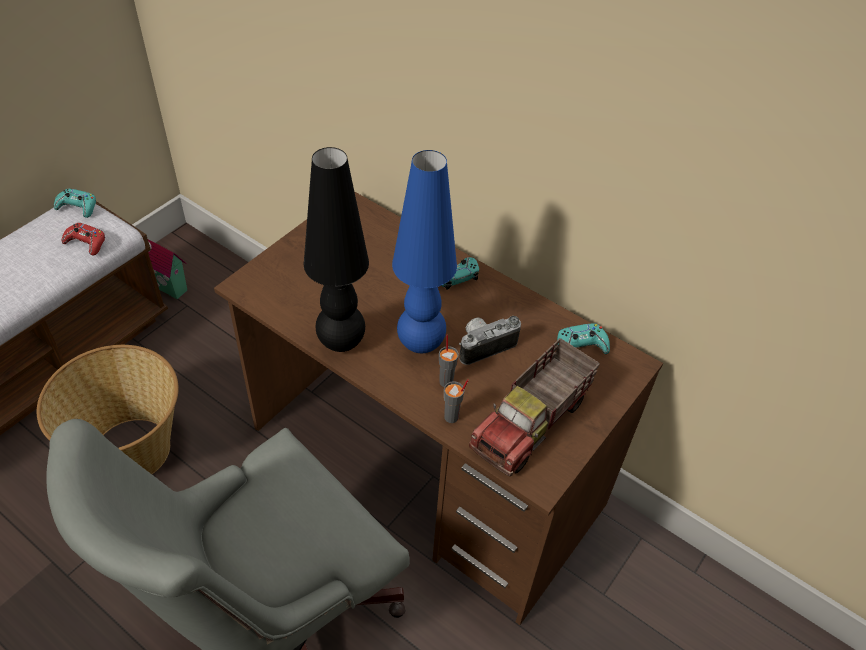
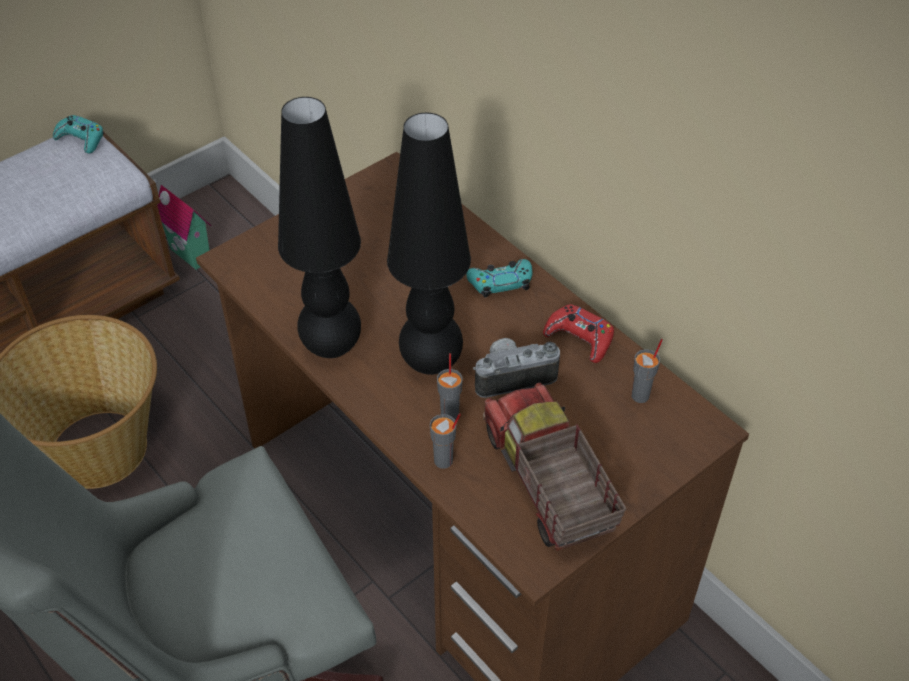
camera: 15 degrees right, 0 degrees up
(86, 242) = (80, 184): red game controller -> red game controller (579, 338)
(420, 344) = (430, 363): blue table lamp -> black table lamp
(532, 423) = (546, 485): toy truck -> toy truck turned 105 degrees clockwise
(580, 346) = (641, 396): turquoise game controller -> grey cup

